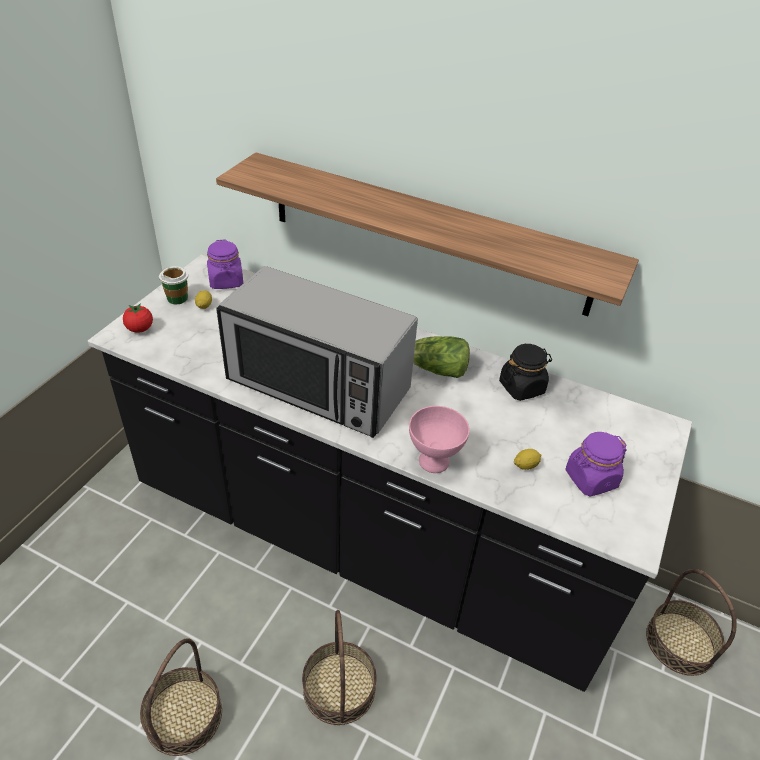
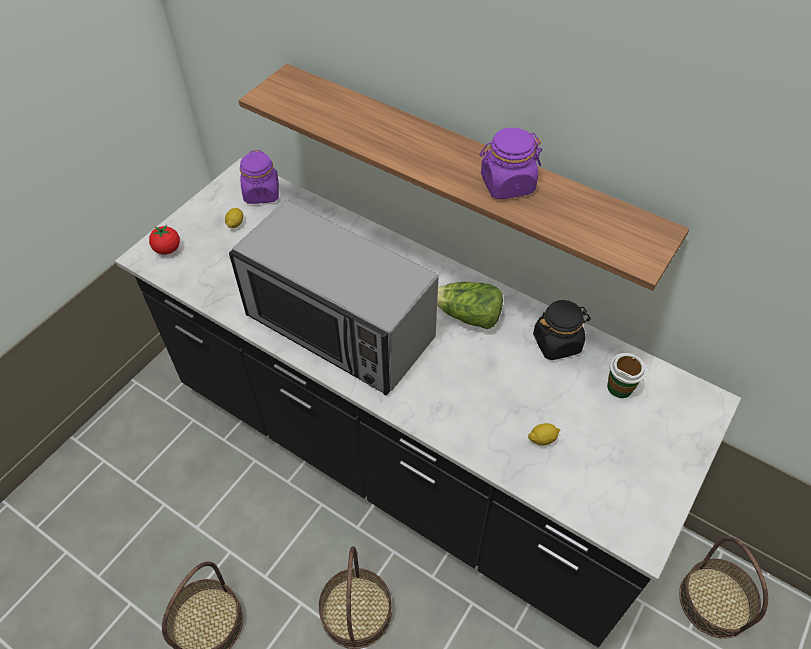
camera: 10 degrees right, 10 degrees up
(177, 298) = (209, 213): cup -> cup (620, 387)
(435, 461) = (446, 427): pink bowl -> none
(590, 479) = (610, 461): purple jar -> purple jar (507, 184)

